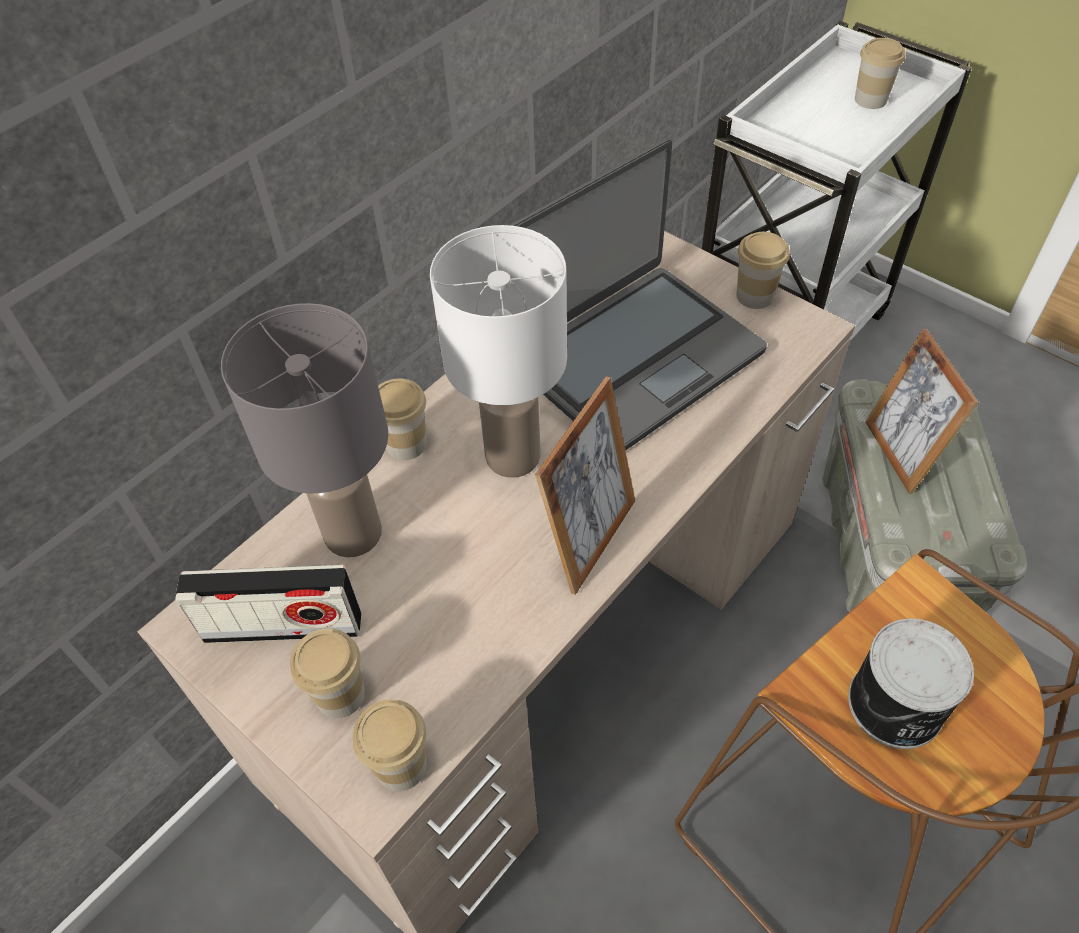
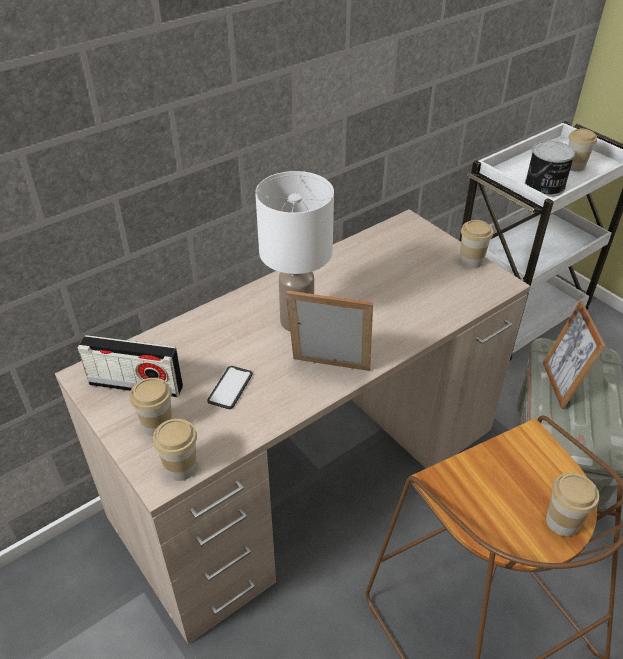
camera: 10 degrees right, 10 degrees down
(355, 533) = (192, 345): grey table lamp -> none
(406, 444) = (236, 305): cup -> cup (562, 521)
(439, 601) = (230, 388): none -> phone
(589, 538) = (329, 371): picture frame -> picture frame turned 120 degrees counterclockwise
(634, 357) = (386, 281): laptop -> none
(896, 707) = (497, 499): can -> can (544, 186)

